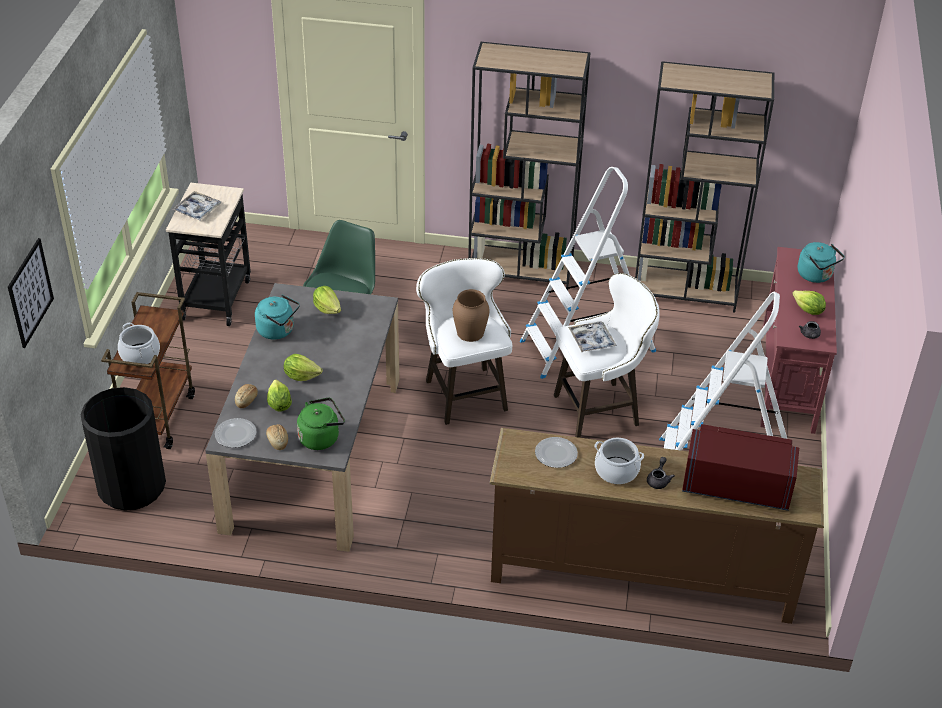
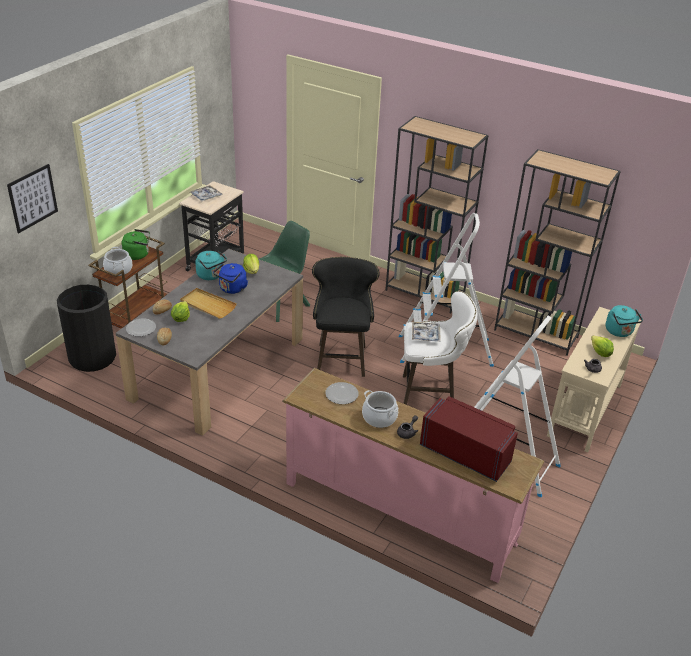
camera: 20 degrees right, 5 degrees down
(301, 376) = (207, 305): lettuce -> beige tray
(318, 343) = (232, 289): none -> blue kettle
(321, 437) = (194, 345): green kettle -> green kettle (138, 254)
(464, 392) = (341, 358): white stool -> black stool
(470, 332) = (342, 309): brown vase -> none
(642, 574) = (399, 511): brown cabinet -> pink cabinet
(787, 379) = (584, 409): red console table -> beige console table

